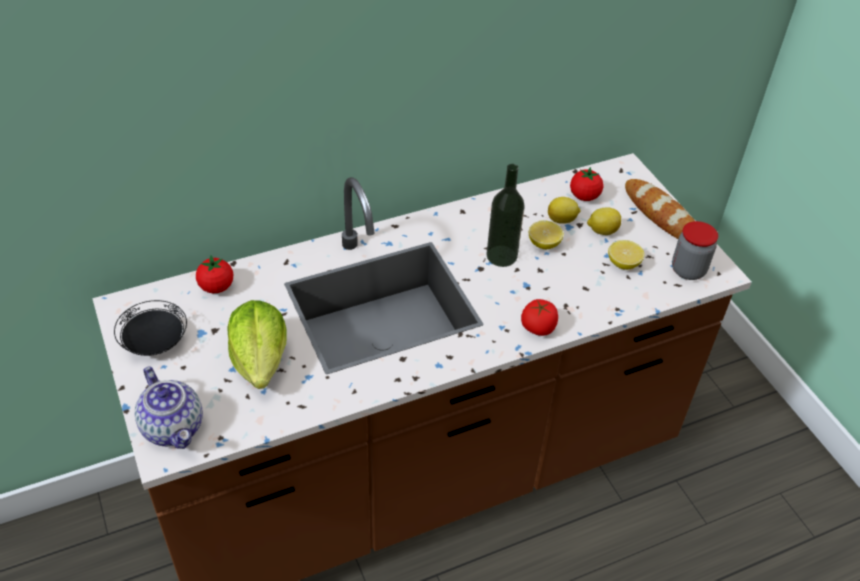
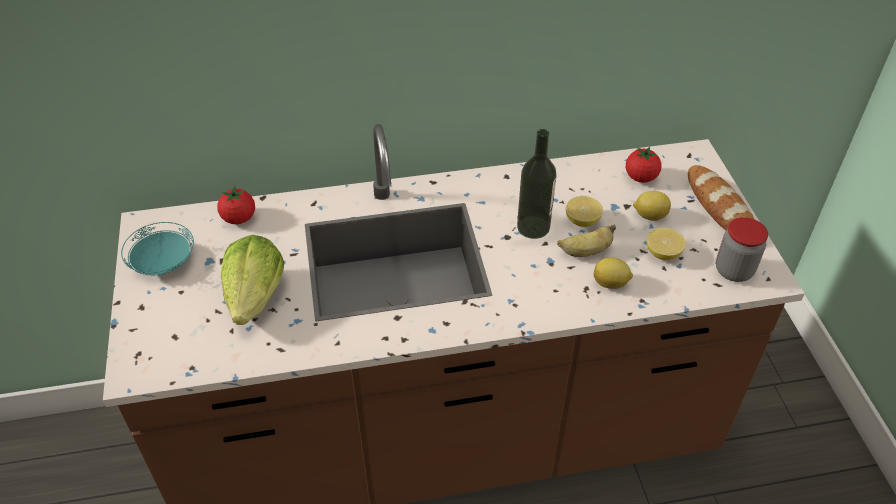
camera: 15 degrees right, 0 degrees up
(155, 341) = (163, 263): black plate -> turquoise plate
(174, 427) = (151, 350): teapot -> none
(538, 327) = (549, 307): tomato -> none
(555, 272) = (585, 252): none -> banana
(562, 220) = (609, 199): lemon -> lemon (611, 284)

